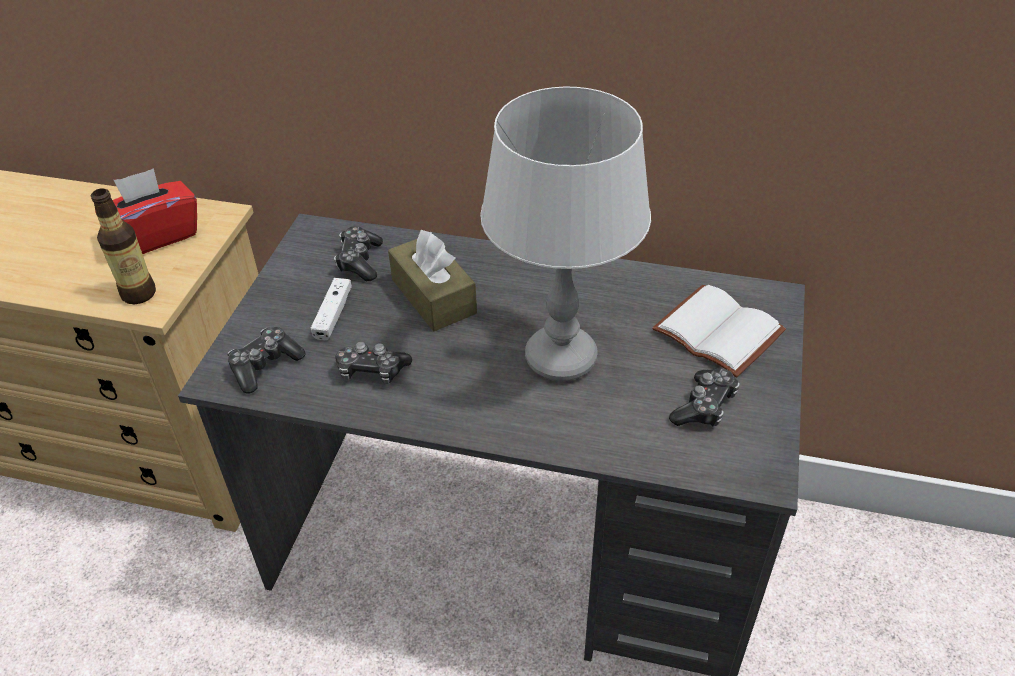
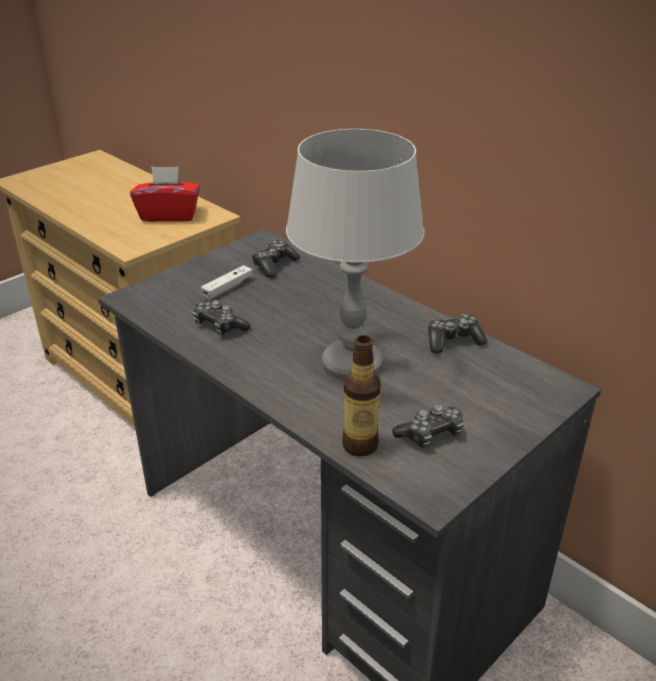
camera: 30 degrees right, 10 degrees down
(139, 294) = (130, 240): bottle -> bottle (360, 445)
(265, 366) = (160, 300): game controller -> game controller (453, 341)
(433, 296) = (301, 299): brown tissue box -> none
(721, 331) = (494, 393): white book -> none

